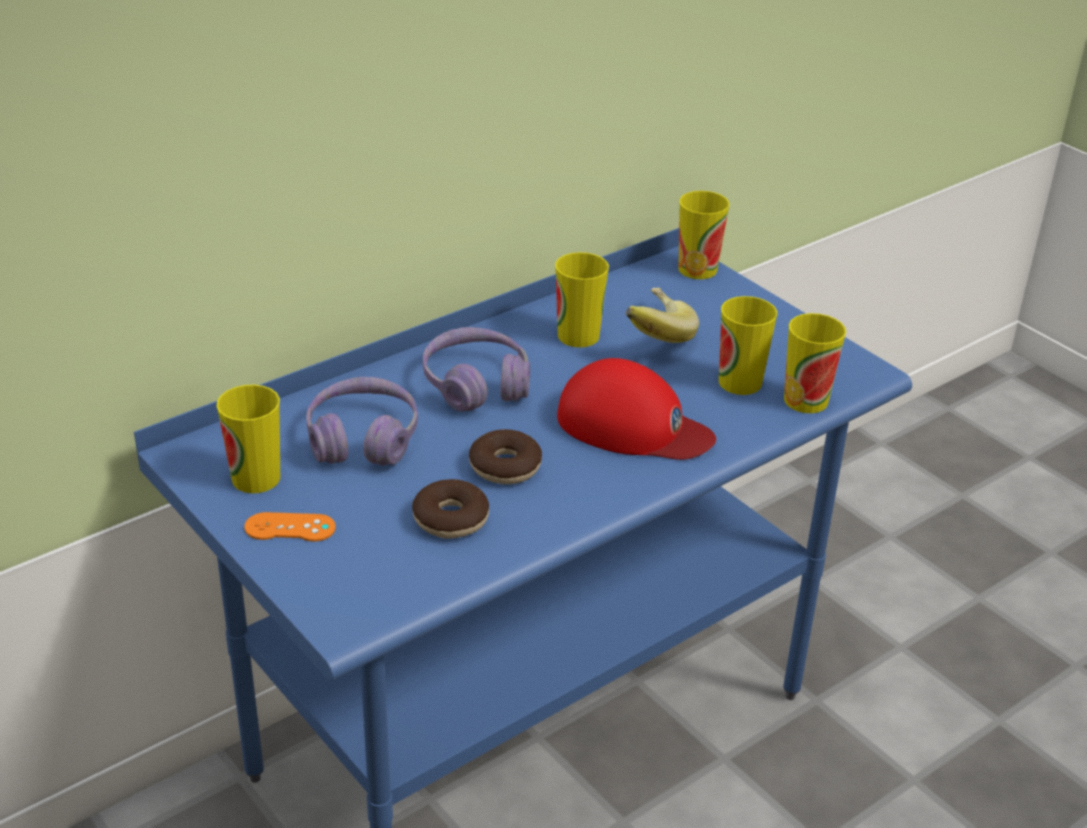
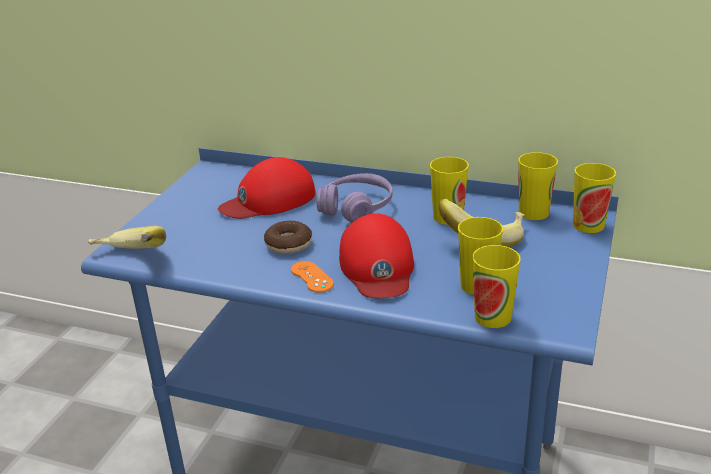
camera: 60 degrees right, 5 degrees down
(256, 478) = (207, 190): cup -> cup (533, 212)
(290, 528) = (176, 212): orange game controller -> orange game controller (312, 277)
(362, 438) = (269, 200): purple headphones -> red cap
(385, 613) = (129, 260): none -> banana
(451, 519) = (225, 247): donut -> none

